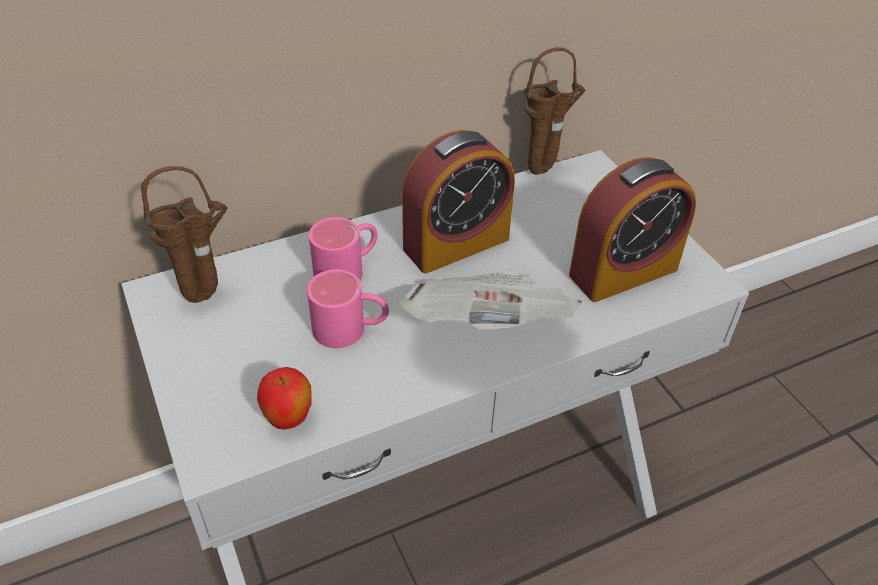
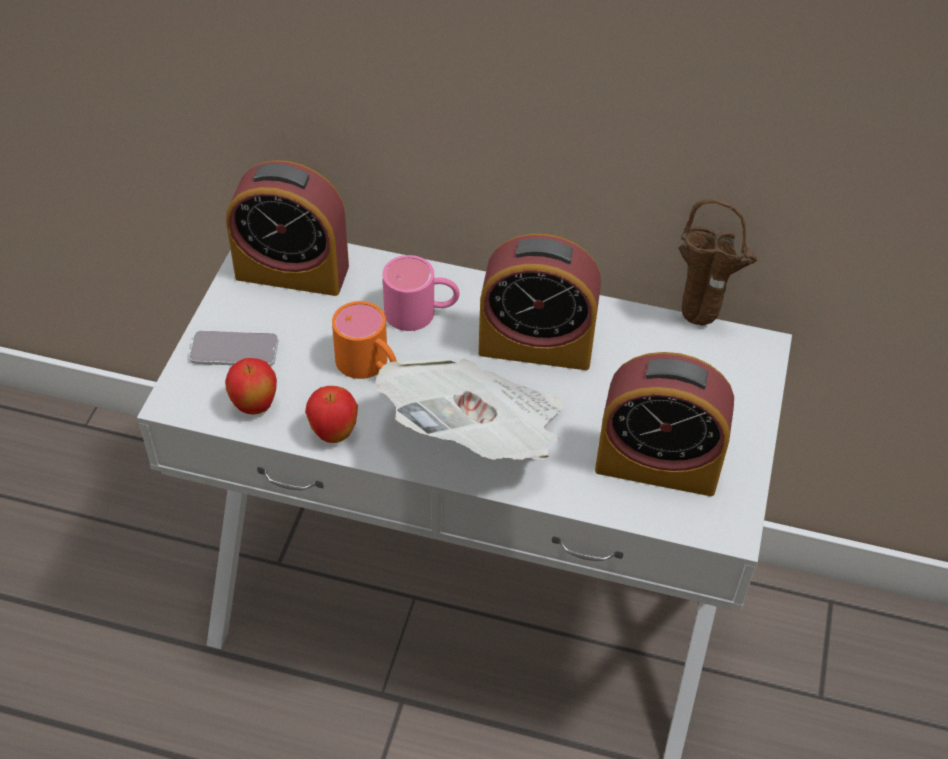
camera: 40 degrees right, 5 degrees up
(206, 297) = (292, 272): brown vase -> alarm clock
(220, 386) = (234, 350): none -> phone
(351, 329) = (370, 366): pink mug -> orange mug
(380, 397) = (334, 434): none -> apple

